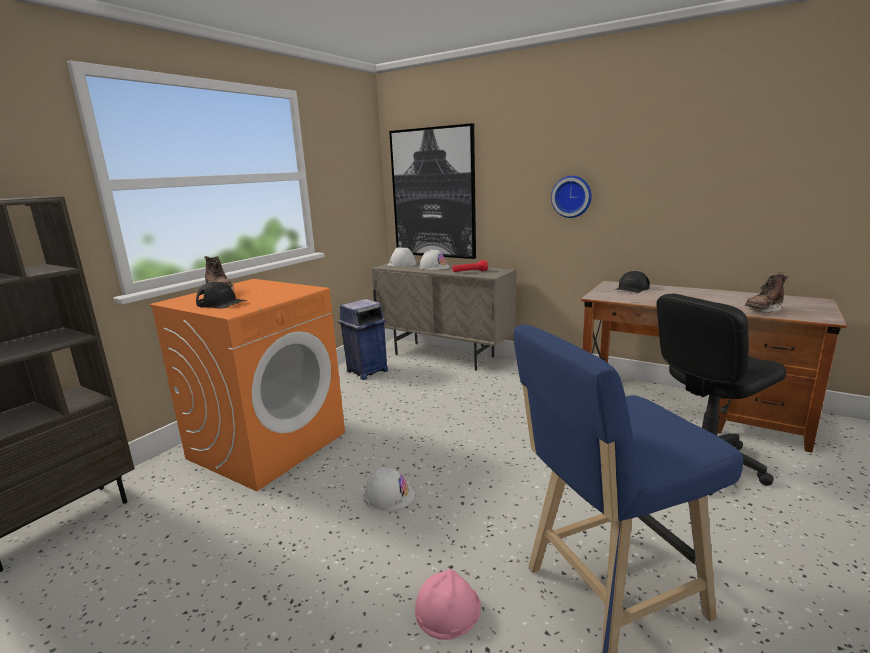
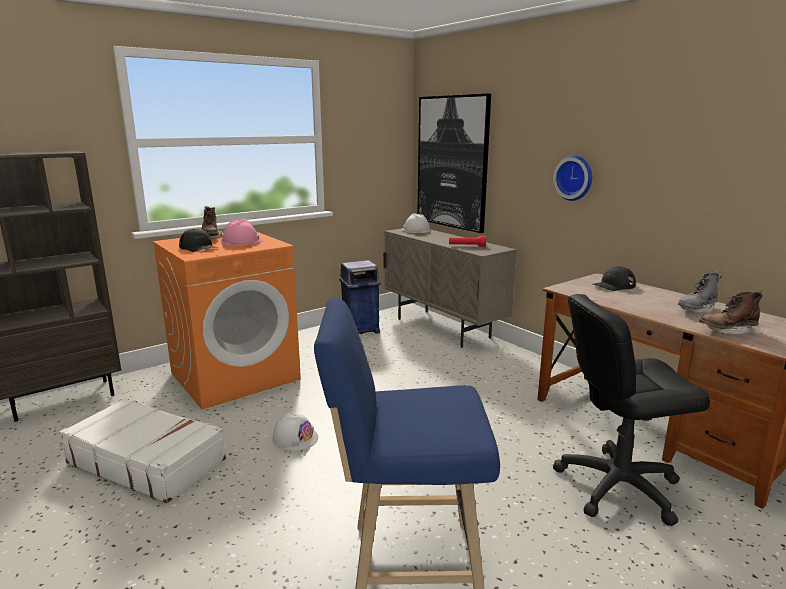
camera: 20 degrees right, 0 degrees up
(234, 569) = (147, 461): none -> white suitcase
(434, 267) = (441, 237): white hard hat -> none
(447, 608) = (269, 534): pink hard hat -> pink hard hat (242, 242)
(718, 298) = (696, 310): none -> grey boot

